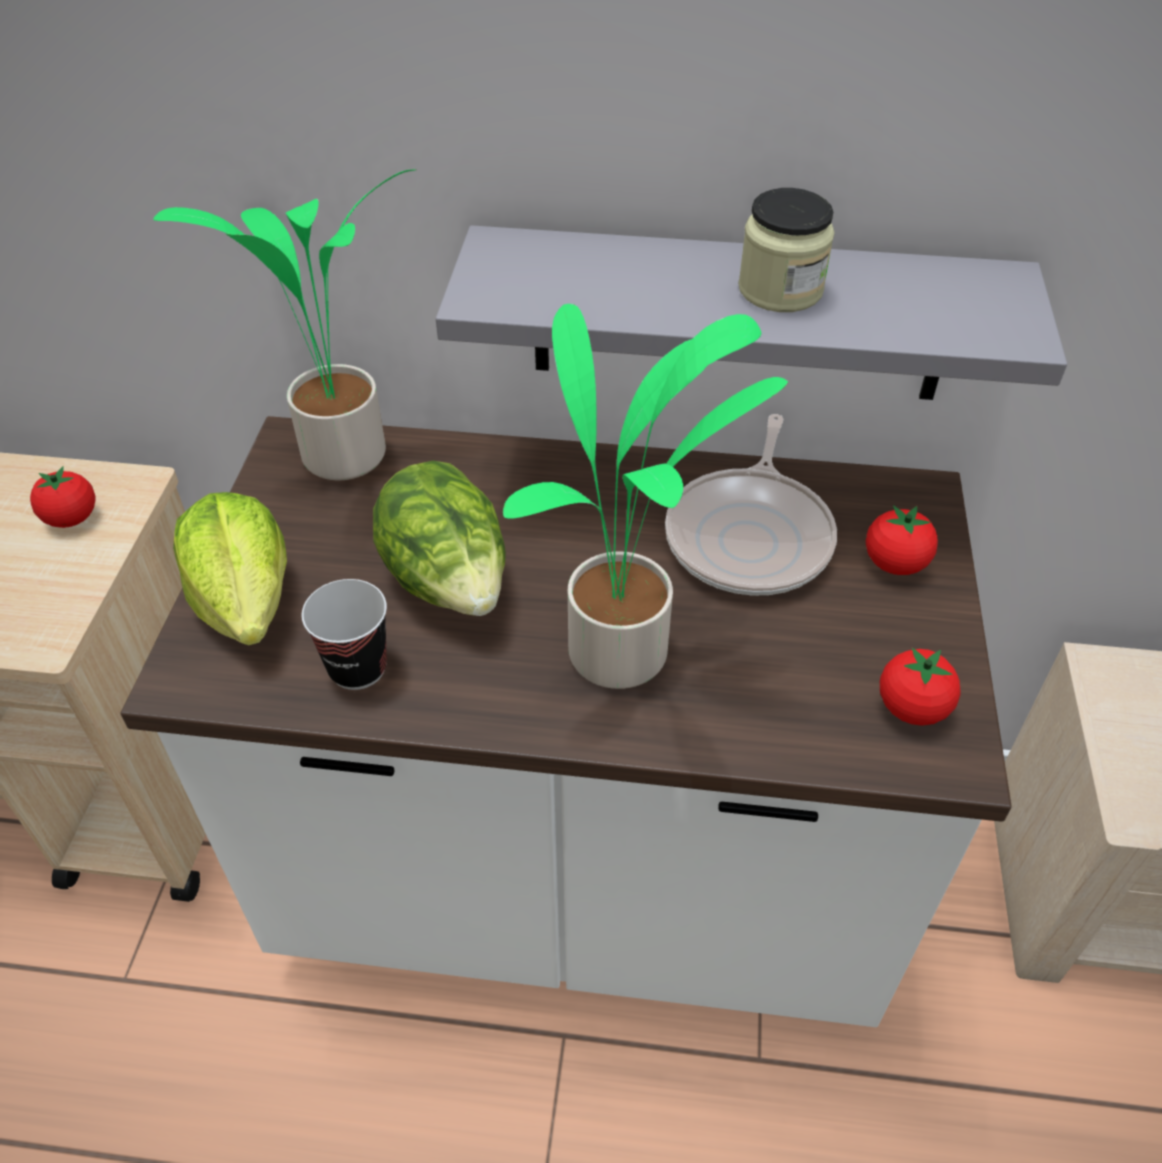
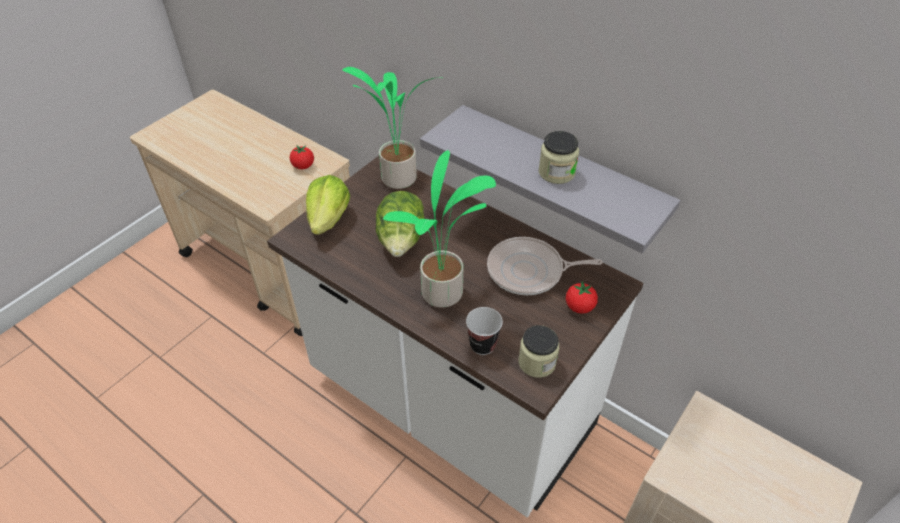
camera: 30 degrees right, 0 degrees up
(357, 668) = (349, 258): cup -> cup (482, 345)
(751, 535) = (529, 271): frying pan -> frying pan turned 45 degrees clockwise
(912, 708) = (537, 362): tomato -> jar

